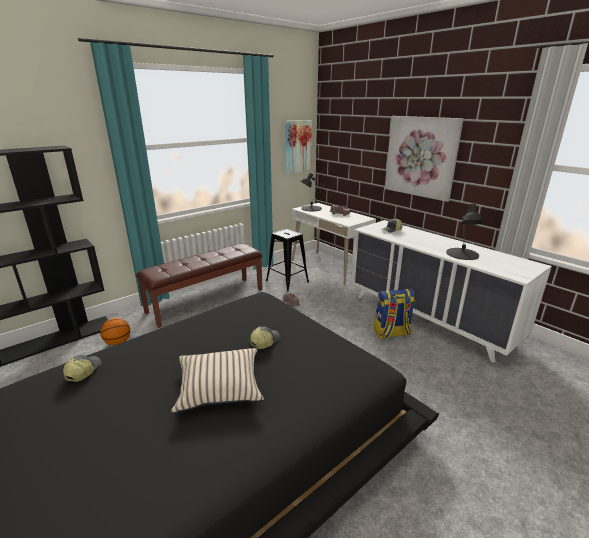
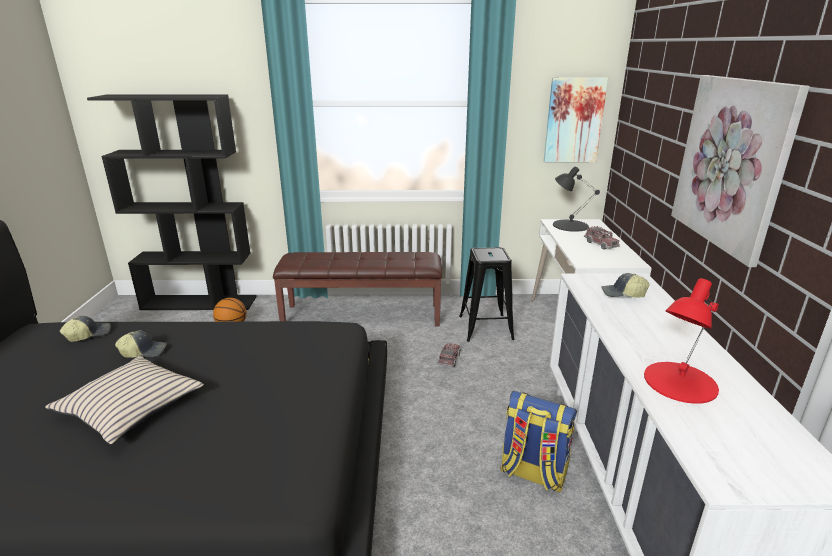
camera: 40 degrees right, 0 degrees up
(265, 341) = (245, 382): cap -> cap (144, 351)
(462, 254) = (679, 382): black table lamp -> red table lamp

